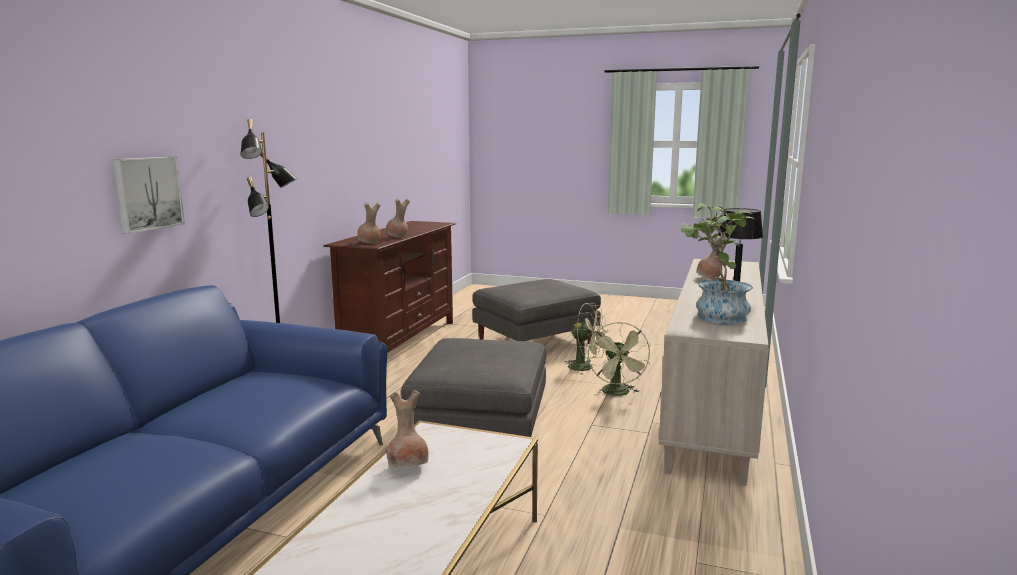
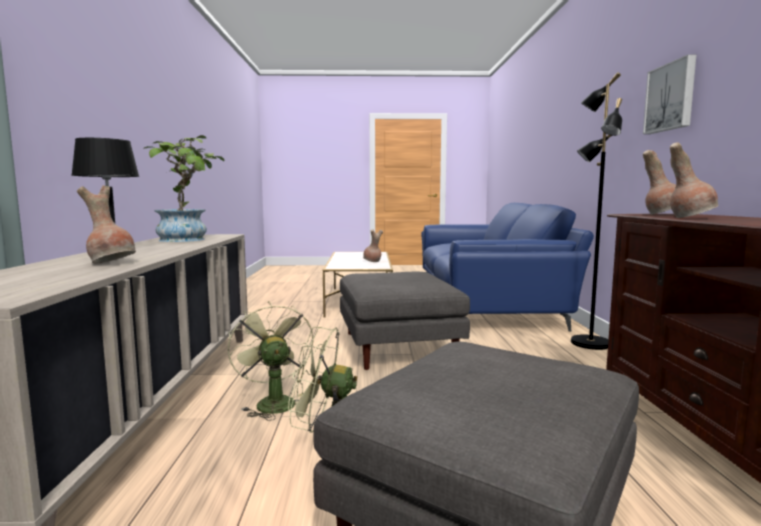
camera: 160 degrees right, 5 degrees down
(147, 193) = (578, 144): picture -> picture (671, 97)

